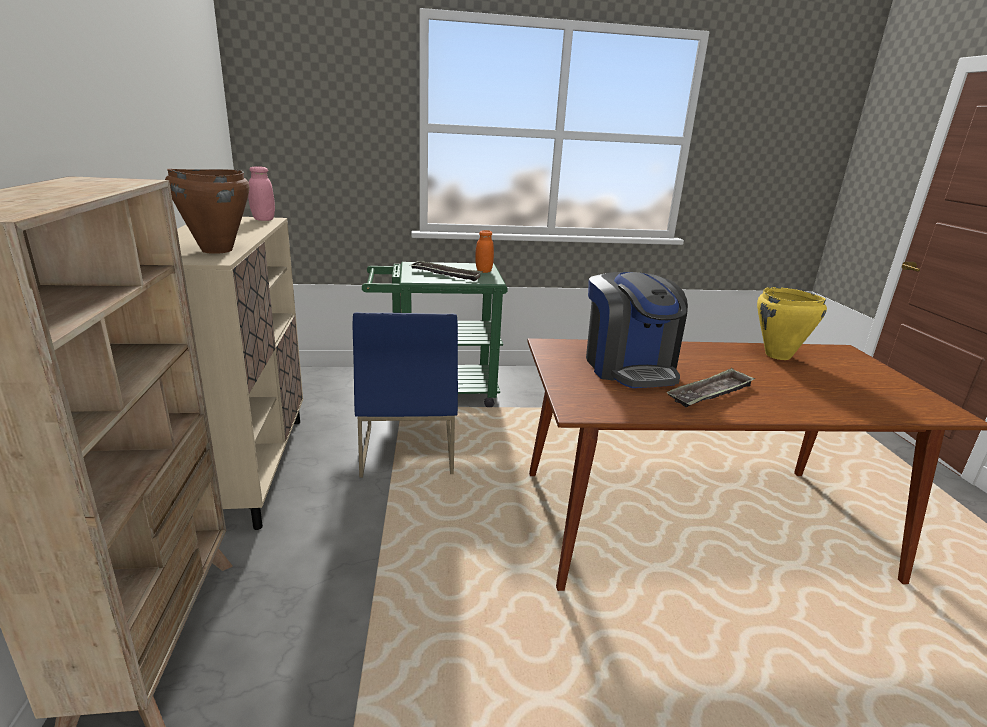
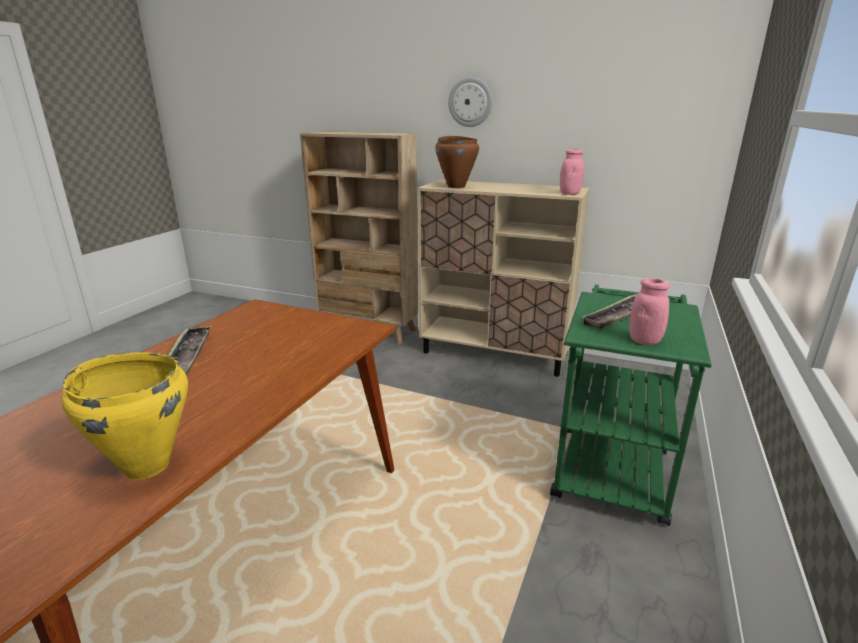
camera: 120 degrees right, 0 degrees up
(92, 104) = (470, 102): none -> wall clock
(407, 449) = (483, 415): blue chair -> none
(483, 271) = (644, 341): orange jar -> pink jar
(629, 367) = (279, 345): coffee machine -> none

